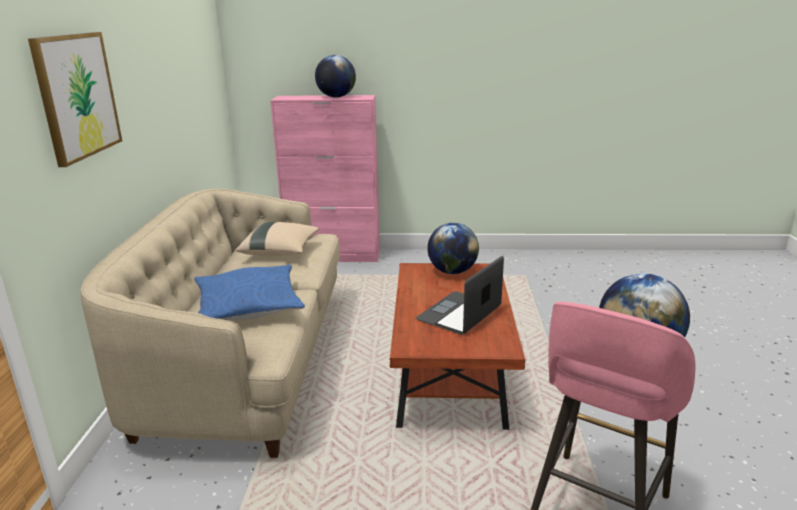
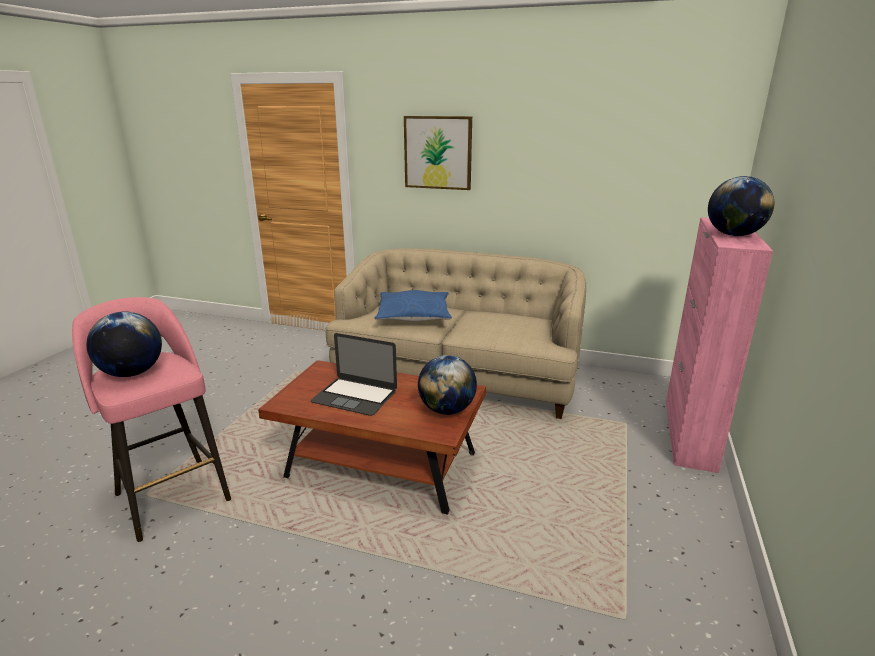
camera: 105 degrees right, 0 degrees up
(280, 252) = (512, 327): beige pillow -> none
(459, 313) = (354, 396): laptop -> laptop turned 150 degrees clockwise

